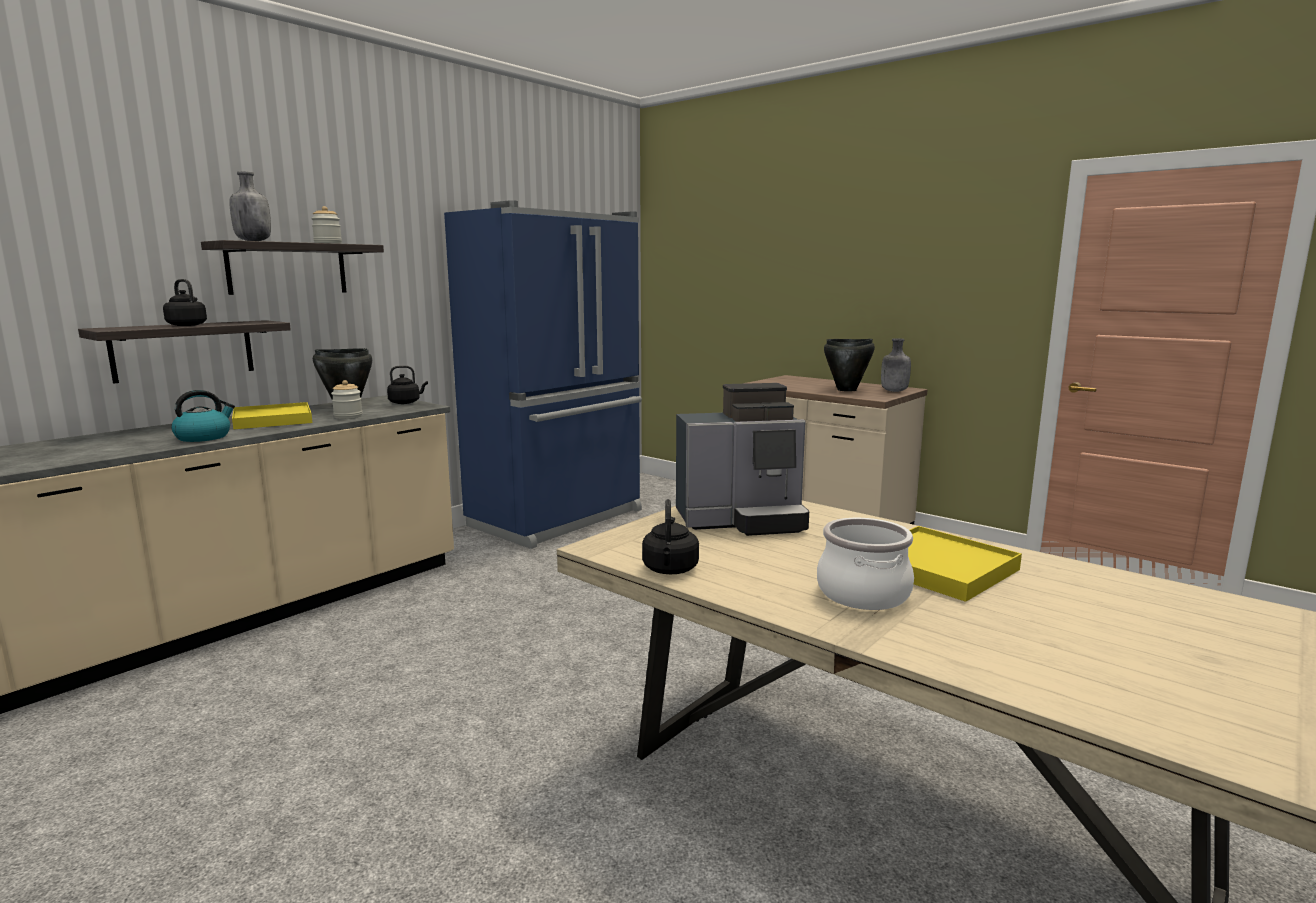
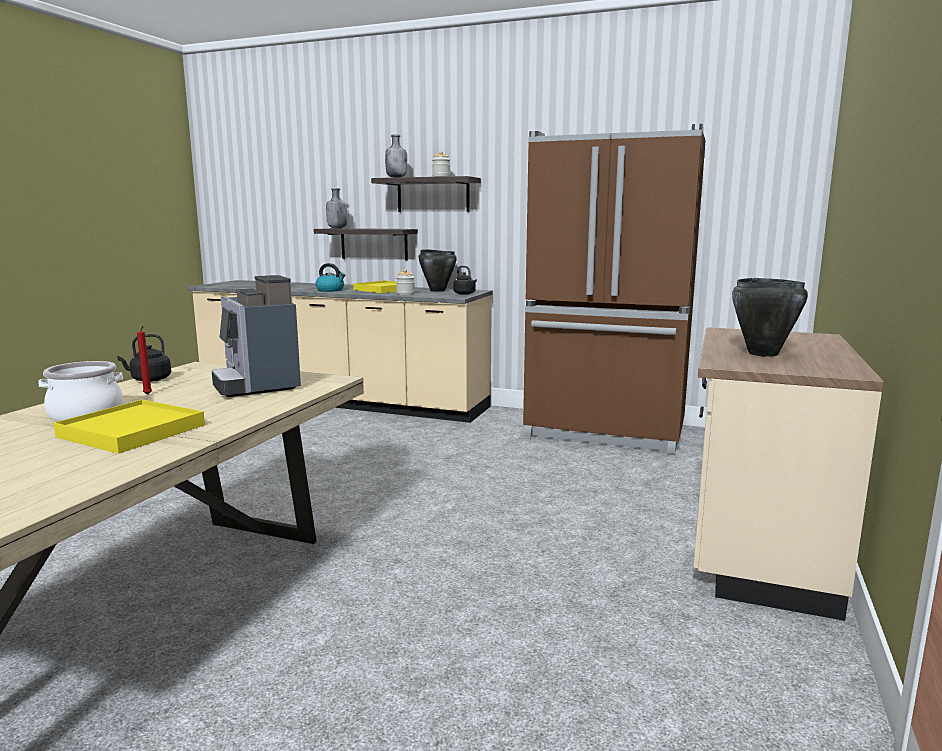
camera: 70 degrees right, 0 degrees up
(185, 325) = (361, 228): black kettle -> none
(559, 519) = (605, 432): blue fridge -> brown fridge
(766, 567) = (148, 394): none -> red candle
(893, 391) = (805, 368): grey bottle -> grey bottle (337, 228)

